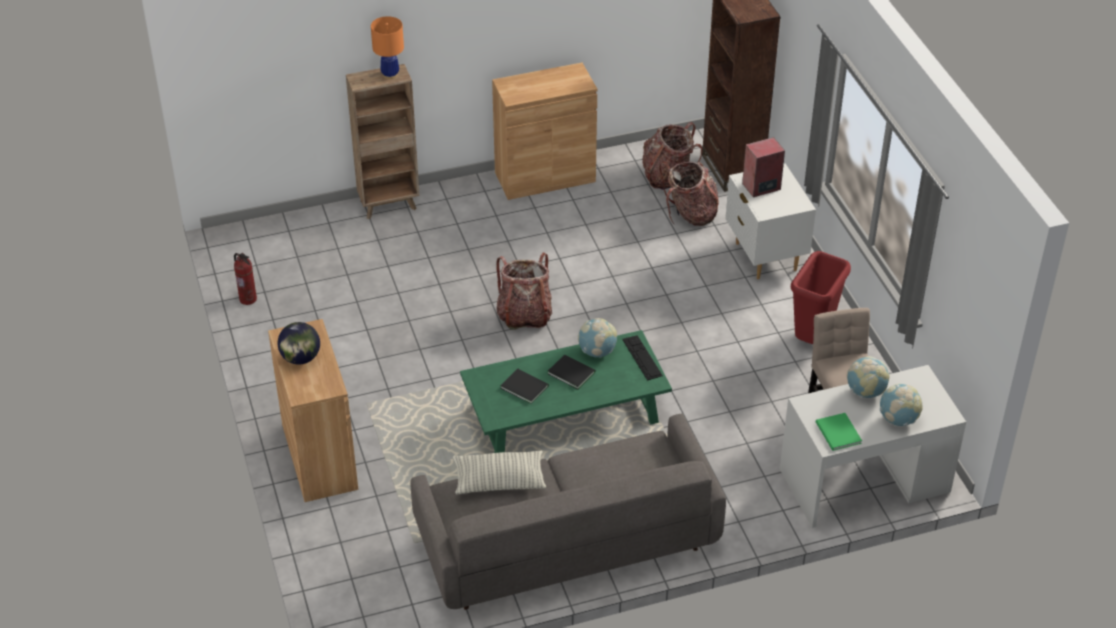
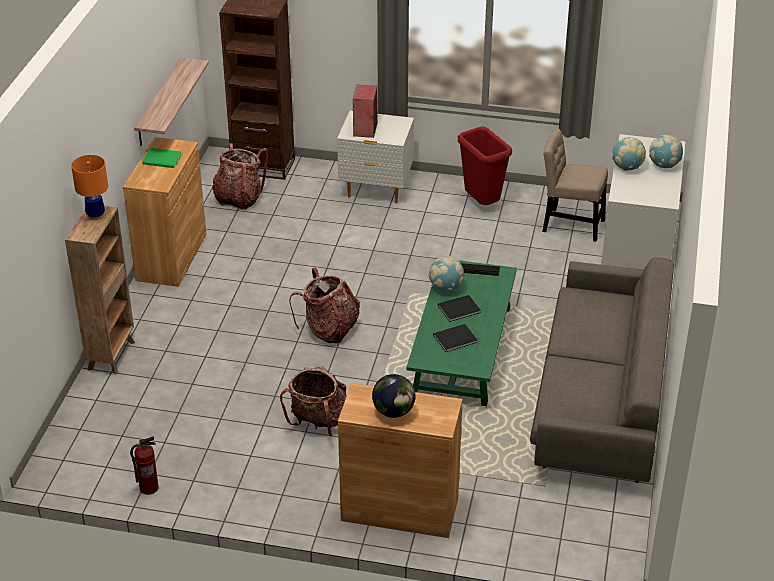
camera: 60 degrees left, 5 degrees down
(499, 481) = (561, 385): pillow -> none
(610, 36) = (159, 103): none -> shelf
(690, 214) = (294, 204): backpack -> backpack (318, 422)
(837, 434) = (660, 194): green book -> green book (163, 160)

